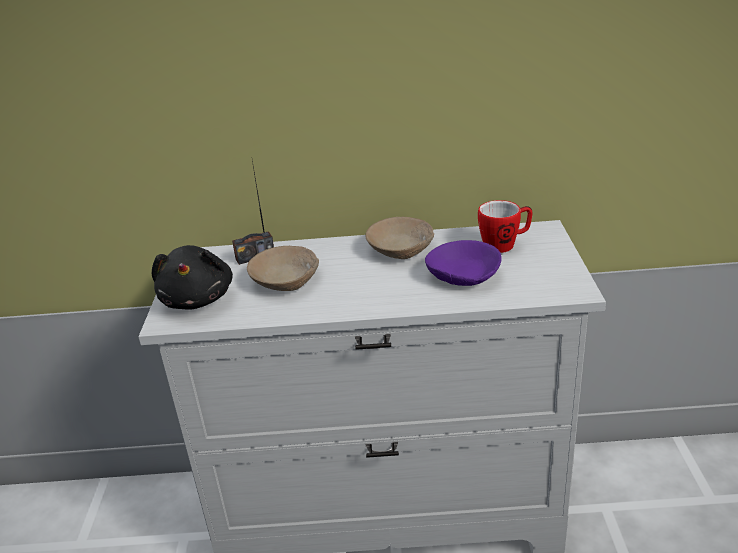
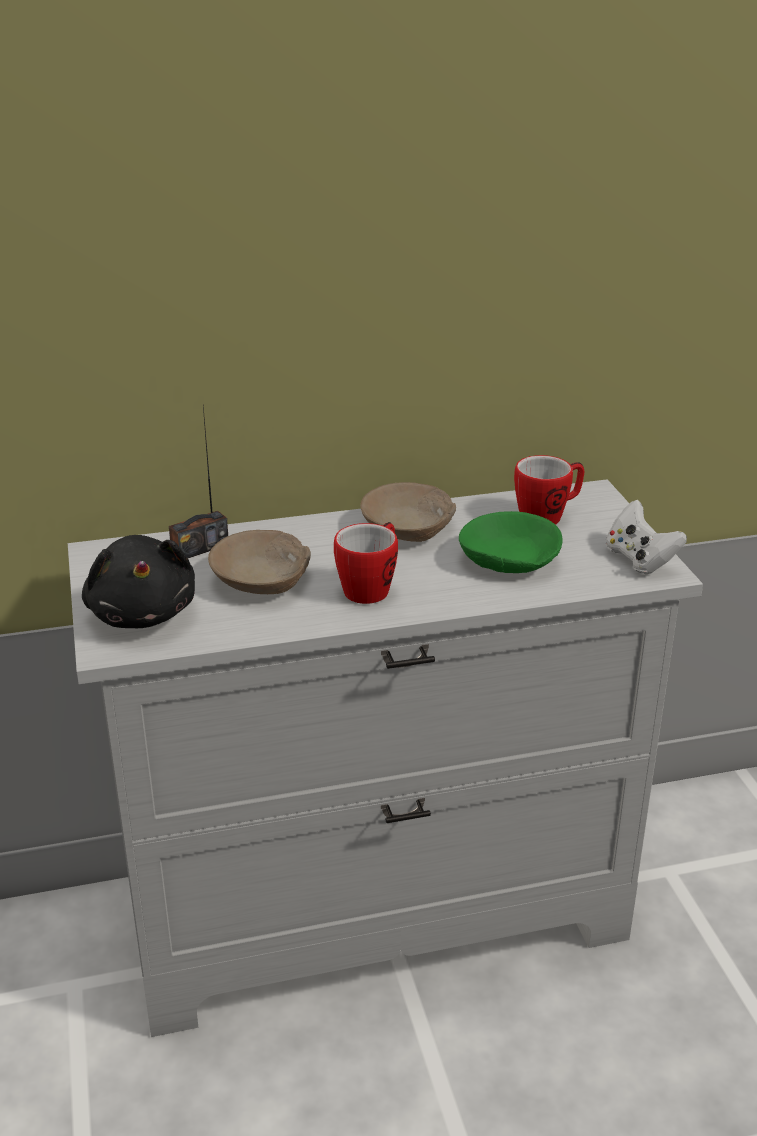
camera: 15 degrees left, 0 degrees up
(357, 290) = (371, 587): none -> mug
(464, 276) = (510, 560): purple bowl -> green bowl
(562, 280) = (639, 559): none -> white game controller

